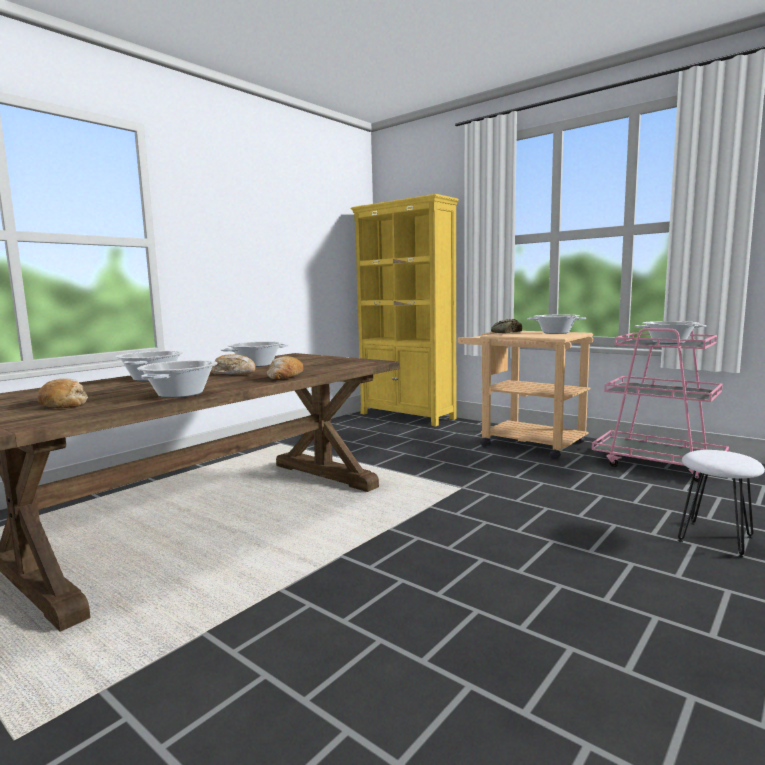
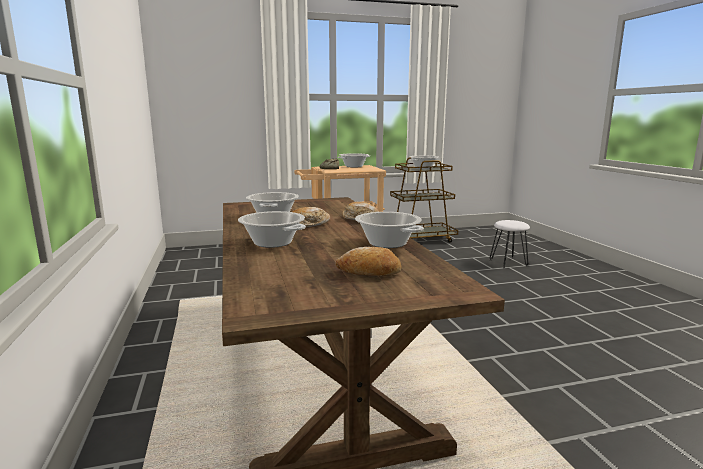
camera: 55 degrees left, 5 degrees up
(407, 416) = (219, 249): yellow bookcase -> none
(658, 464) = (420, 239): pink cart -> brown cart

